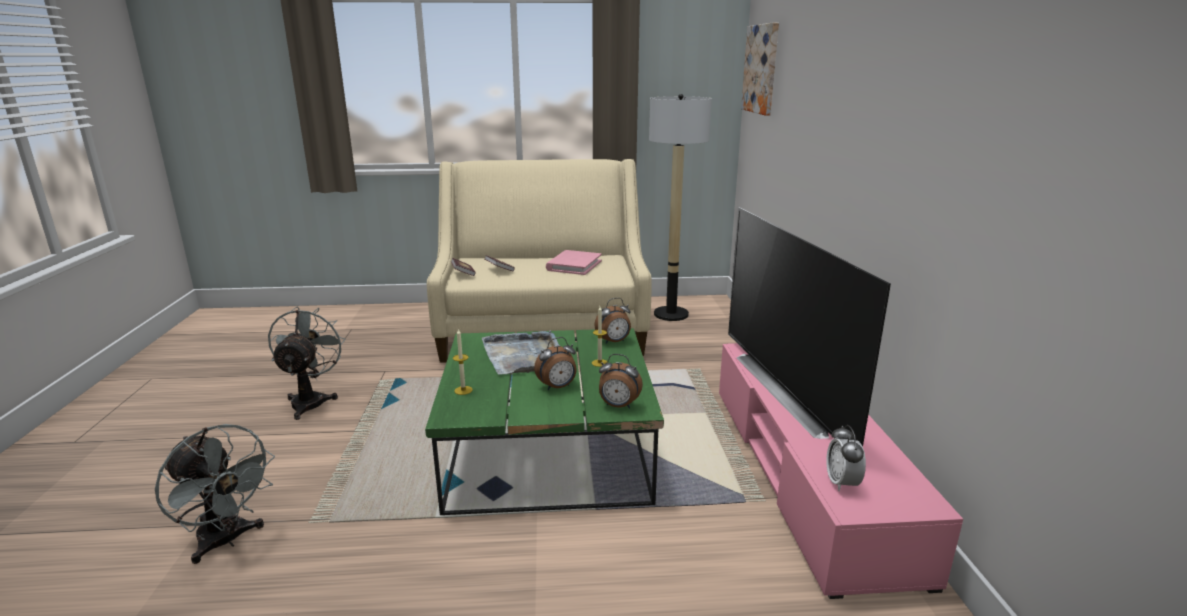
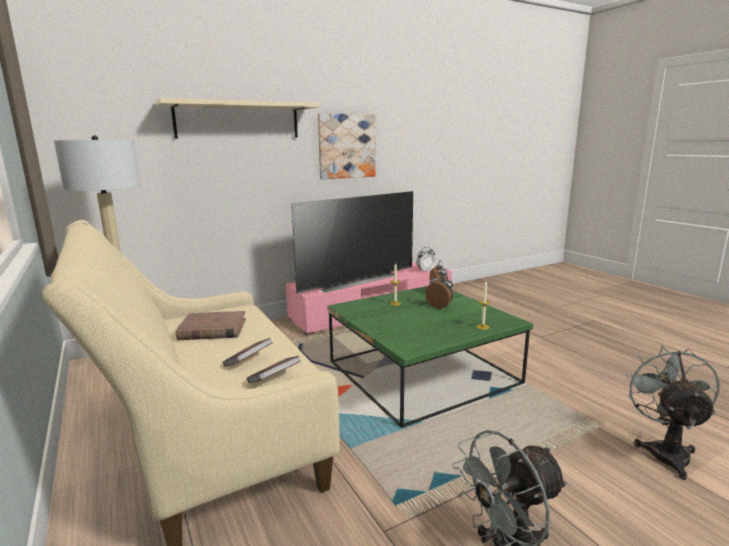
camera: 115 degrees left, 5 degrees down
(524, 356) = (412, 324): grey tray -> none
(574, 265) = (212, 329): pink book -> brown book
(614, 342) = (358, 306): alarm clock -> none
(761, 69) = (94, 113): picture -> picture (346, 146)
(818, 80) = (238, 120): none -> beige shelf

